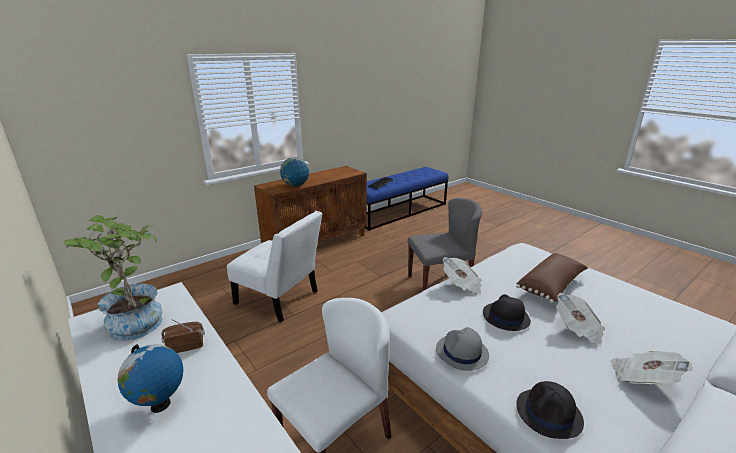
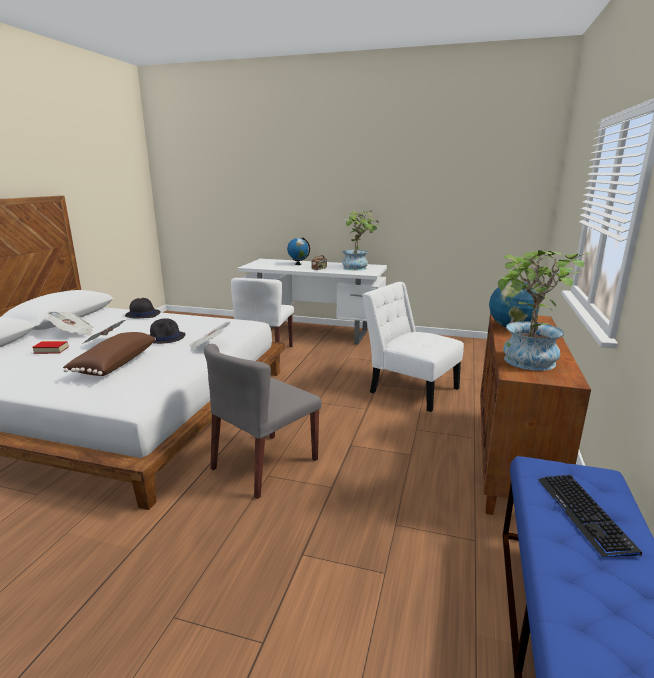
camera: 145 degrees right, 5 degrees down
(280, 299) = (410, 389): white chair -> white chair turned 45 degrees clockwise
(342, 174) = (525, 363): none -> potted plant
(462, 353) = (195, 319): grey hat -> none
(639, 335) = (51, 350): none -> book

